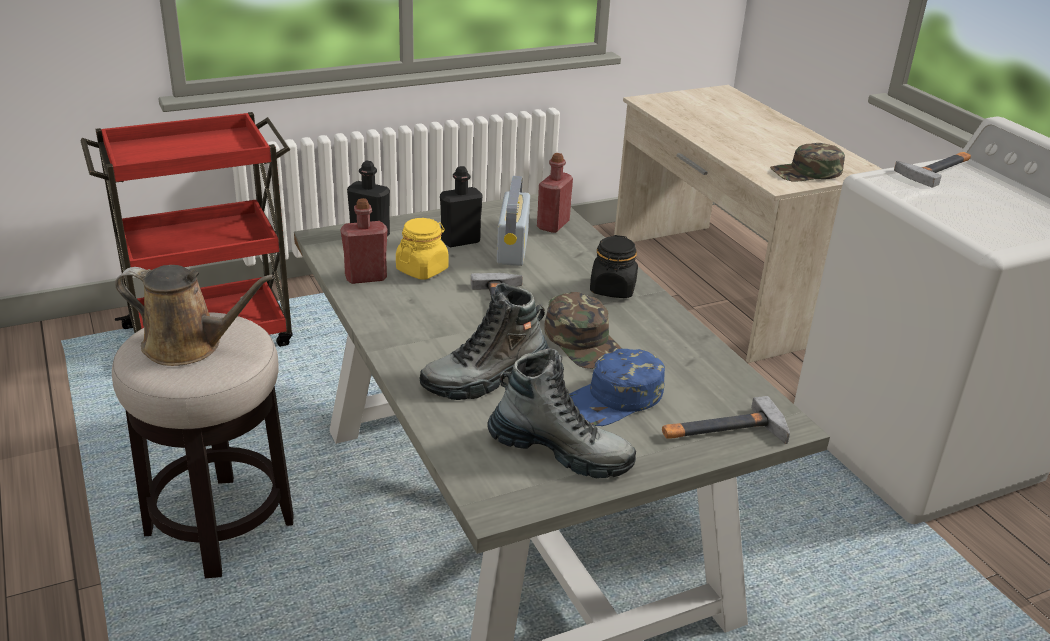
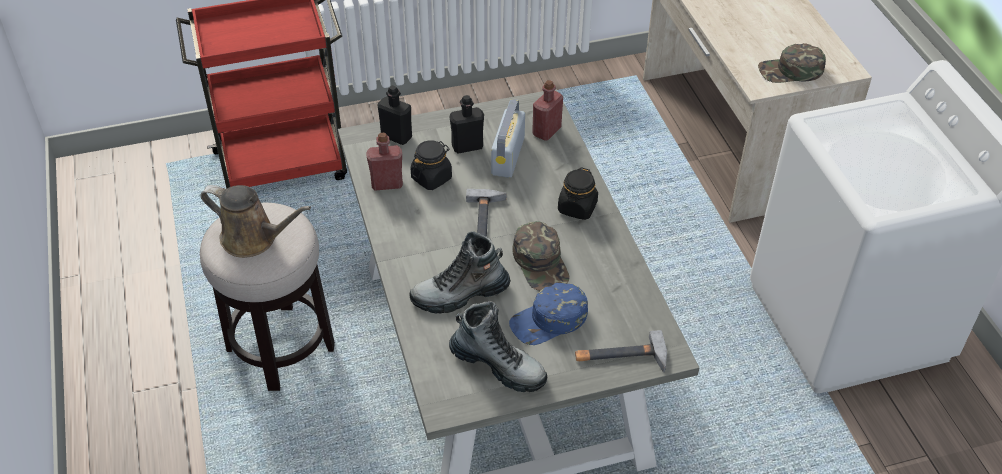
camera: 10 degrees right, 15 degrees up
(422, 269) = (431, 178): yellow jar -> black jar
(937, 169) = (875, 111): hammer -> none

